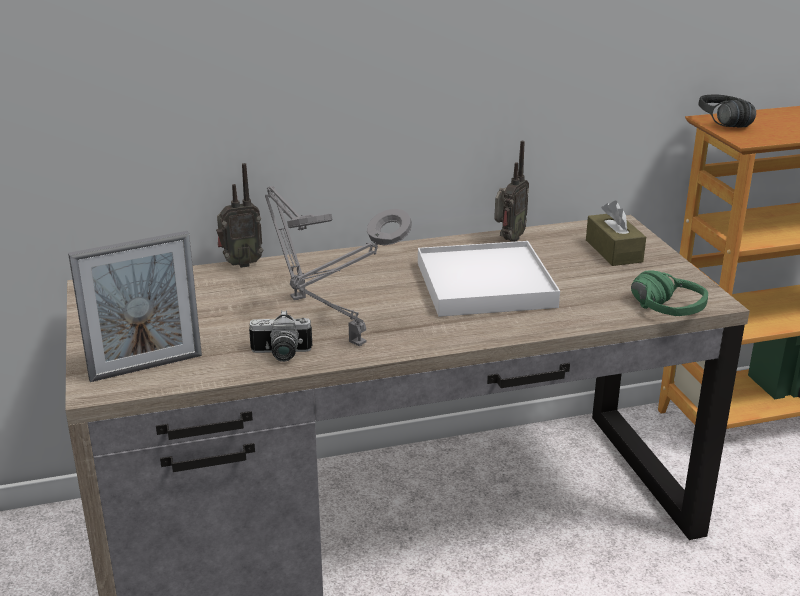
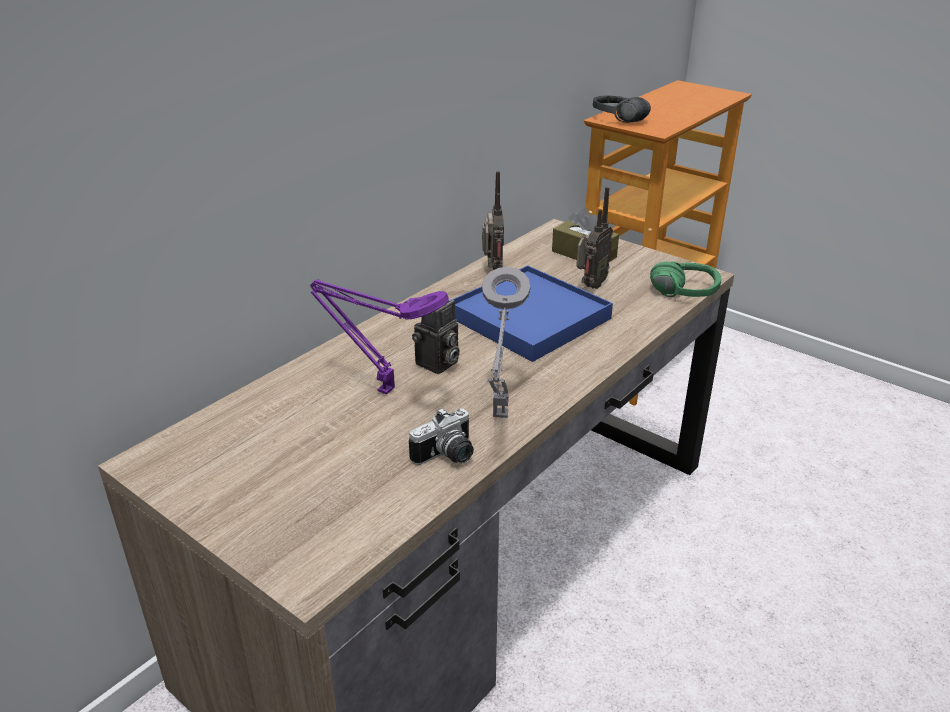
camera: 35 degrees left, 5 degrees up
(146, 367) = (331, 530): picture frame -> none
(240, 264) = (279, 375): radio -> radio (590, 286)
(296, 296) = (382, 389): grey table lamp -> purple table lamp
(360, 294) = (437, 364): none -> camera
(485, 285) = (530, 318): white tray -> blue tray

